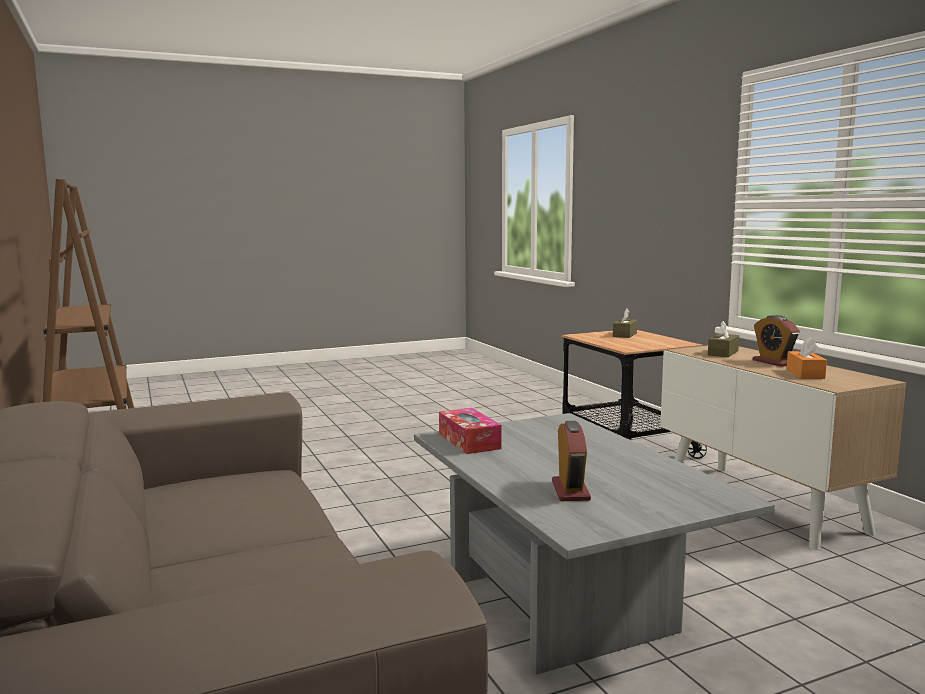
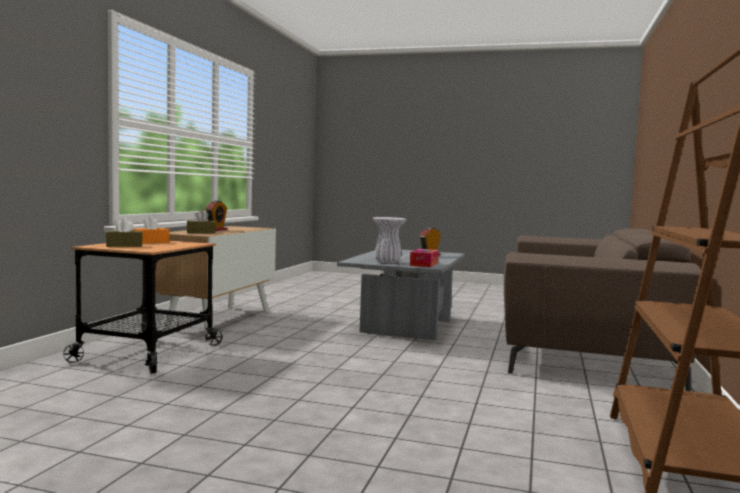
camera: 140 degrees left, 5 degrees down
(522, 430) = (387, 262): none -> white vase
(805, 374) = (240, 229): orange tissue box -> orange tissue box (151, 242)

